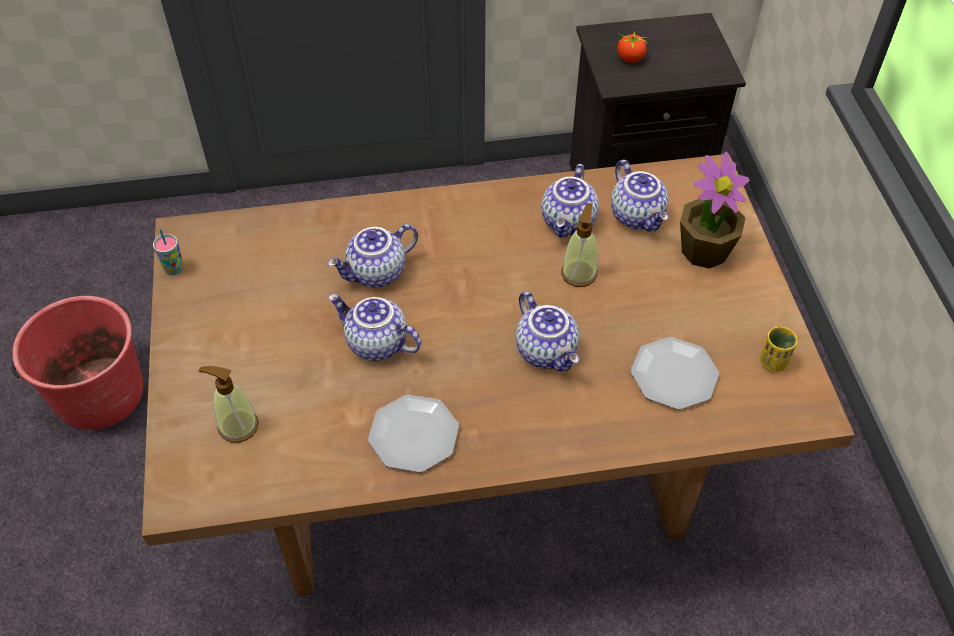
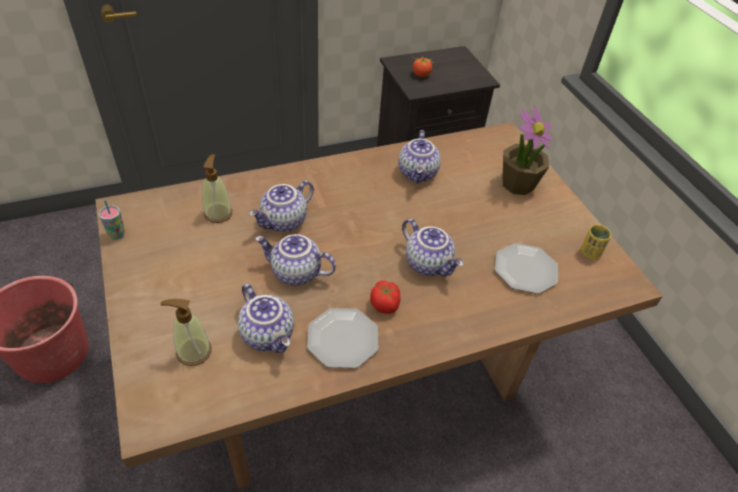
camera: 15 degrees left, 5 degrees down
(476, 399) = (384, 305): none -> tomato
(579, 273) = (435, 207): soap dispenser -> soap dispenser (218, 213)
(638, 216) = (465, 165): teapot -> teapot (269, 334)

